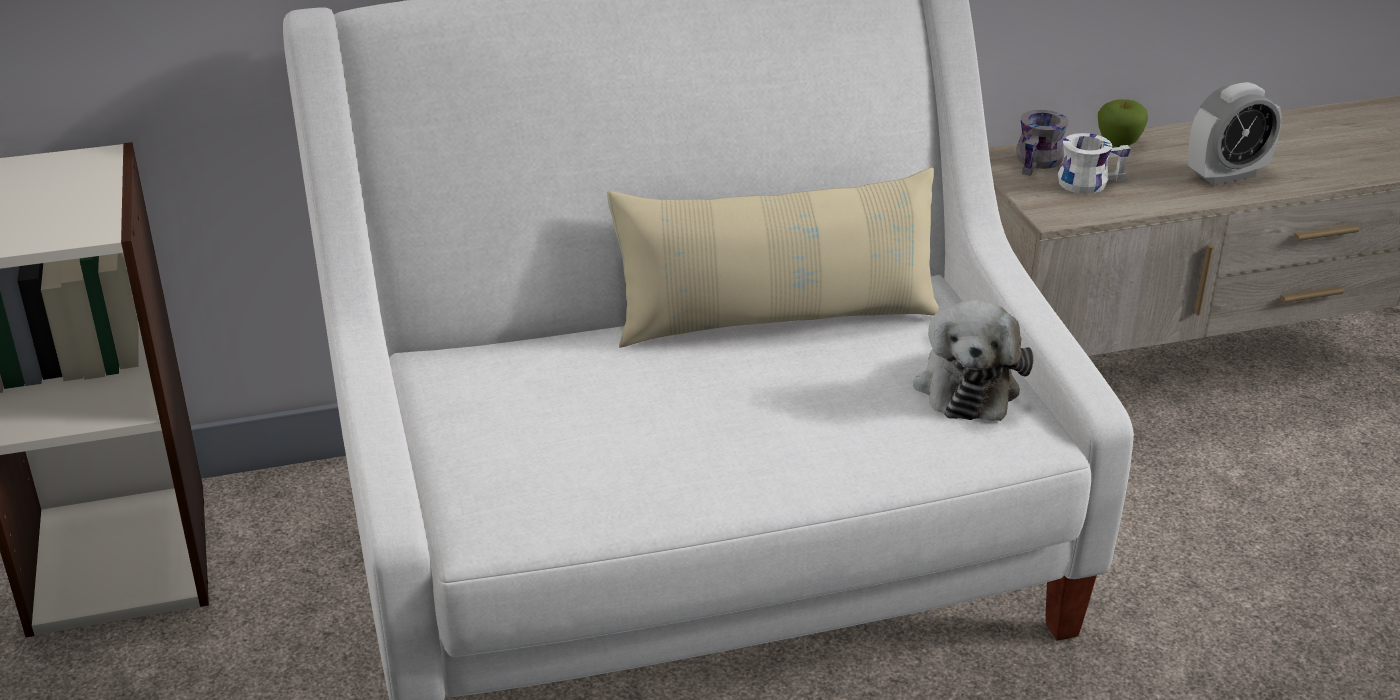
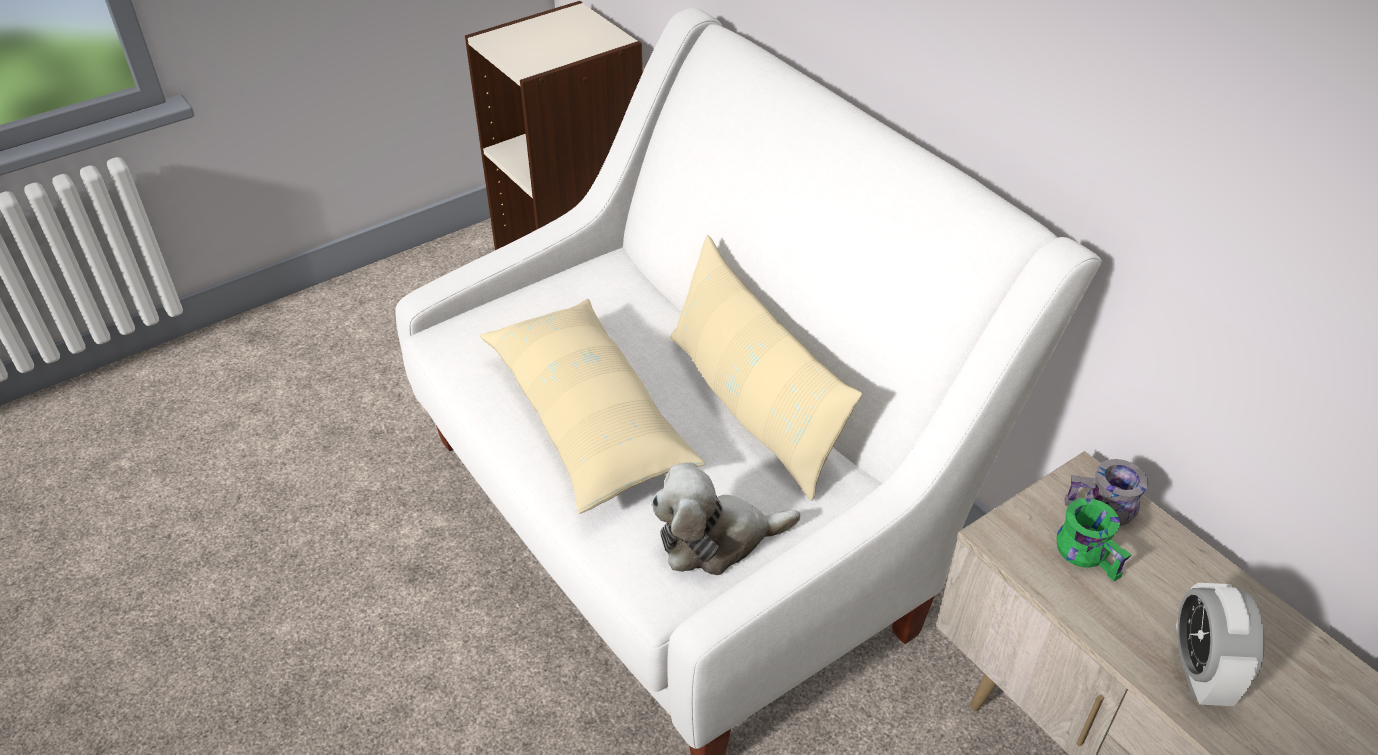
camera: 70 degrees right, 10 degrees up
(732, 433) = (587, 419): none -> beige pillow
(1088, 181) = (1090, 552): white mug -> green mug
(1118, 143) = (1200, 567): apple -> none
(1226, 175) = (1199, 672): alarm clock -> alarm clock turned 45 degrees clockwise

